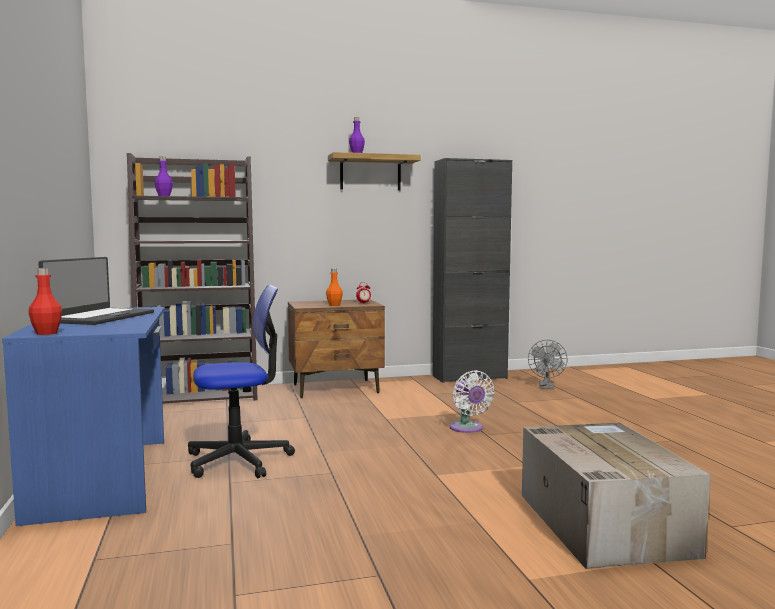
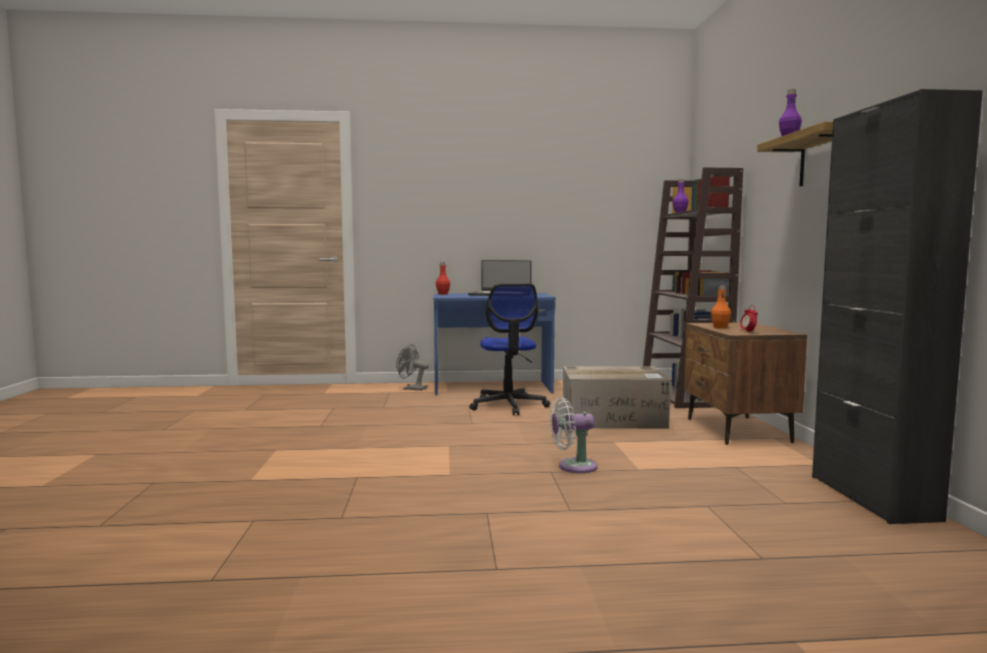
camera: 100 degrees right, 0 degrees up
(546, 387) = (834, 545): grey fan -> grey fan (411, 389)
(602, 522) = (315, 478): cardboard box -> cardboard box (614, 419)

